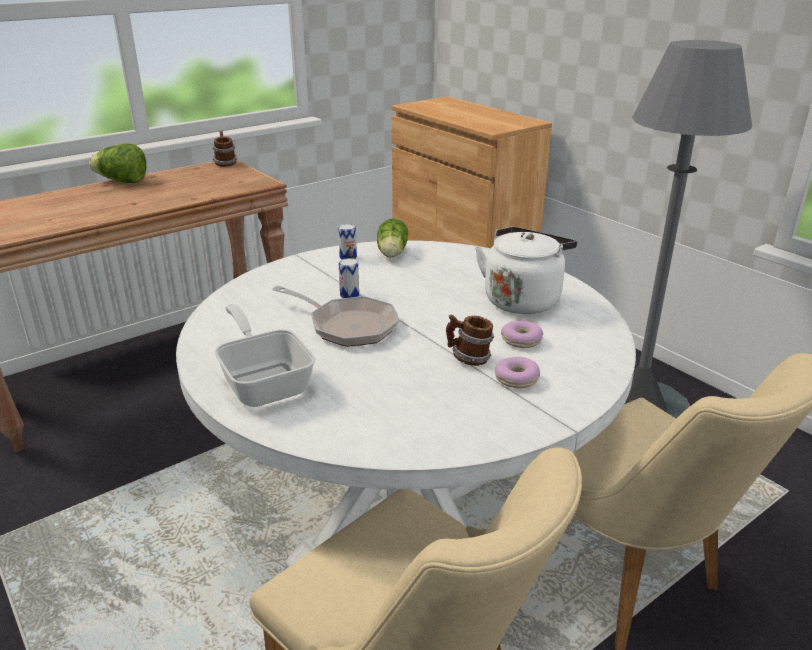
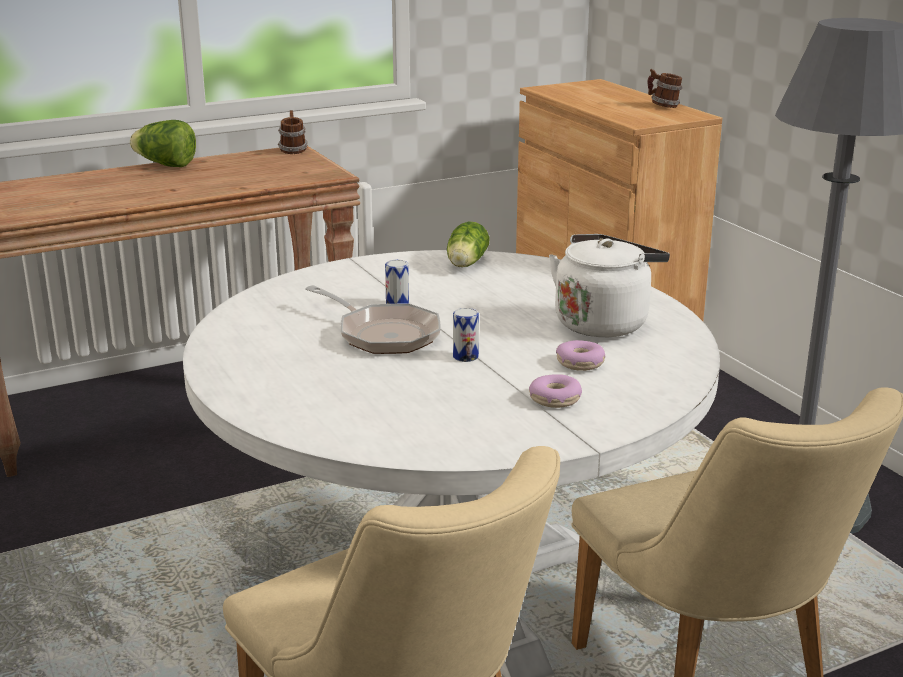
camera: 10 degrees right, 5 degrees down
(264, 381) = (272, 379): frying pan -> none
(348, 257) = (411, 265): can -> can (465, 356)
(468, 359) = (509, 376): mug -> mug (663, 106)

